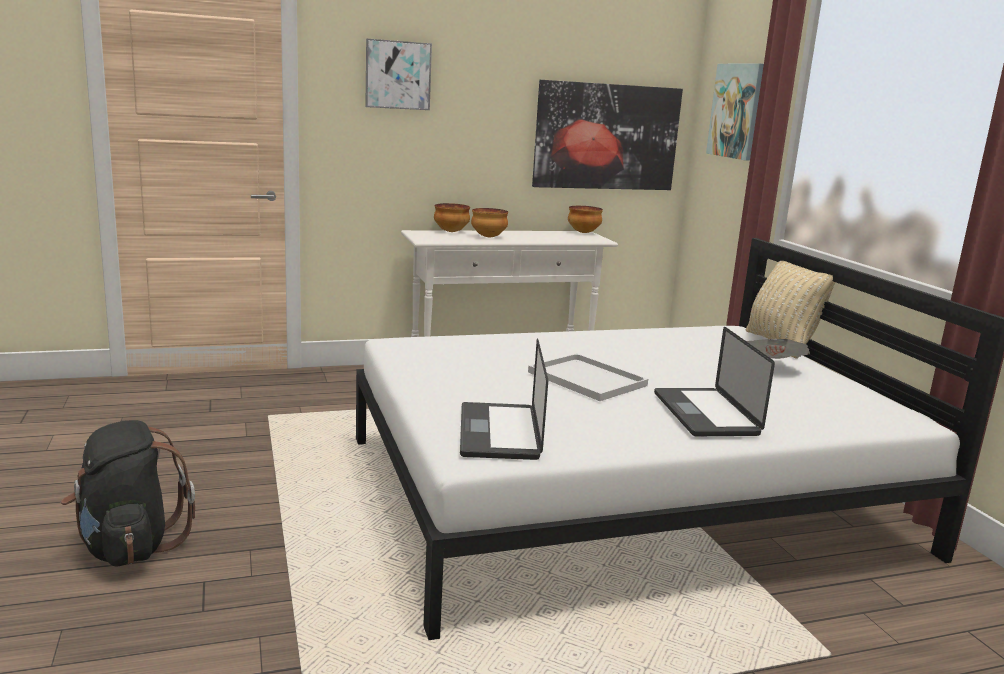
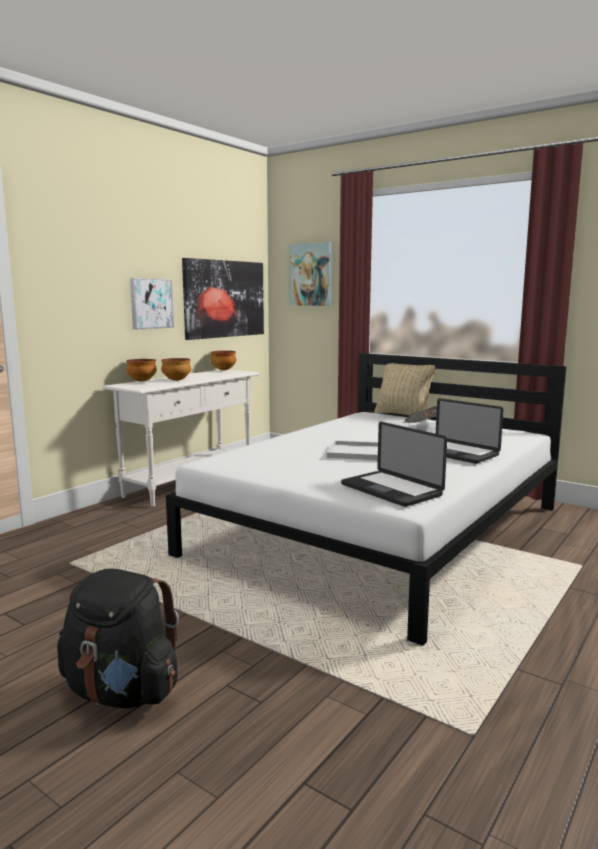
camera: 35 degrees left, 5 degrees down
(397, 75) = (87, 255): picture -> picture (151, 303)

